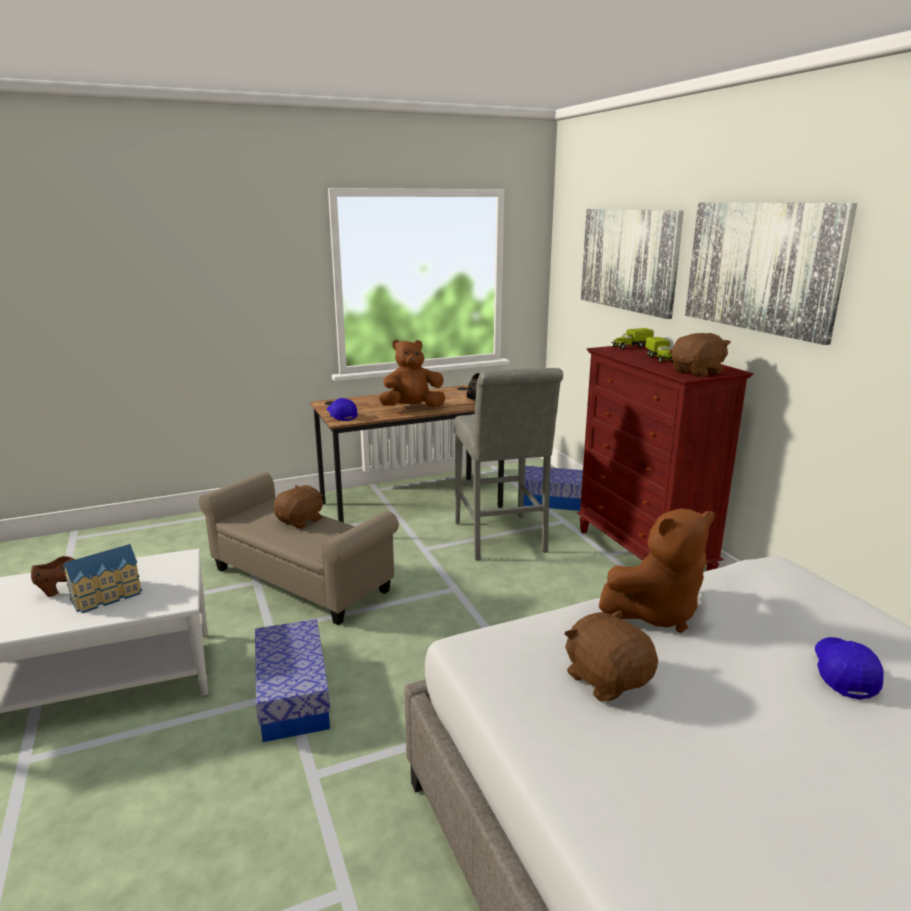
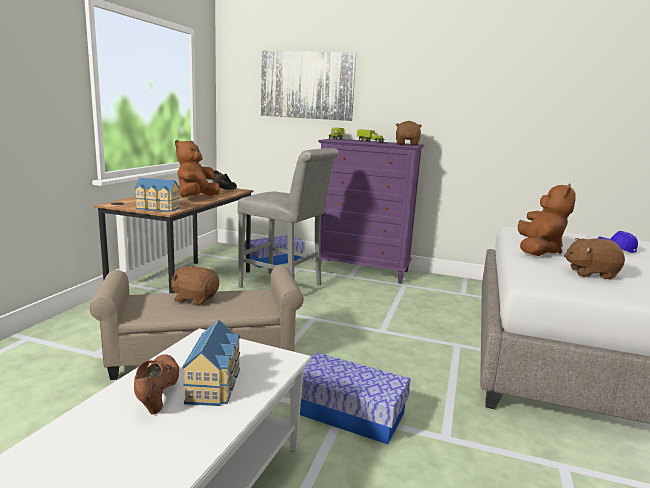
camera: 50 degrees left, 5 degrees down
(301, 521) = (195, 299): brown plush toy -> brown plush toy turned 60 degrees counterclockwise
(341, 416) = (157, 208): blue cap -> toy house
(644, 554) = (363, 271): red dresser -> purple dresser
(761, 267) = (421, 84): picture -> none

